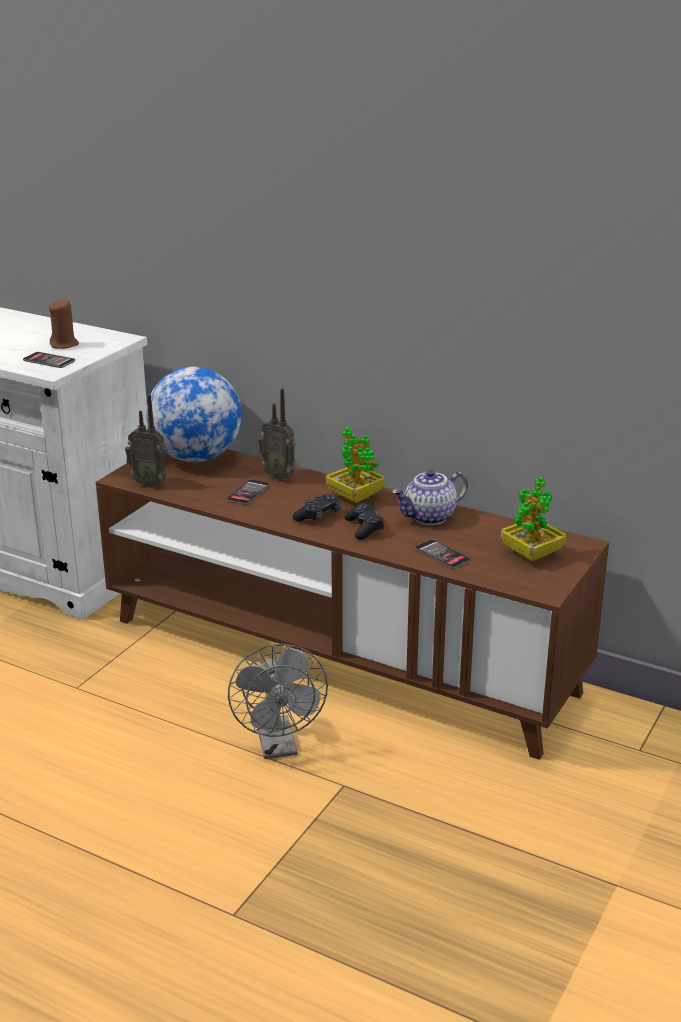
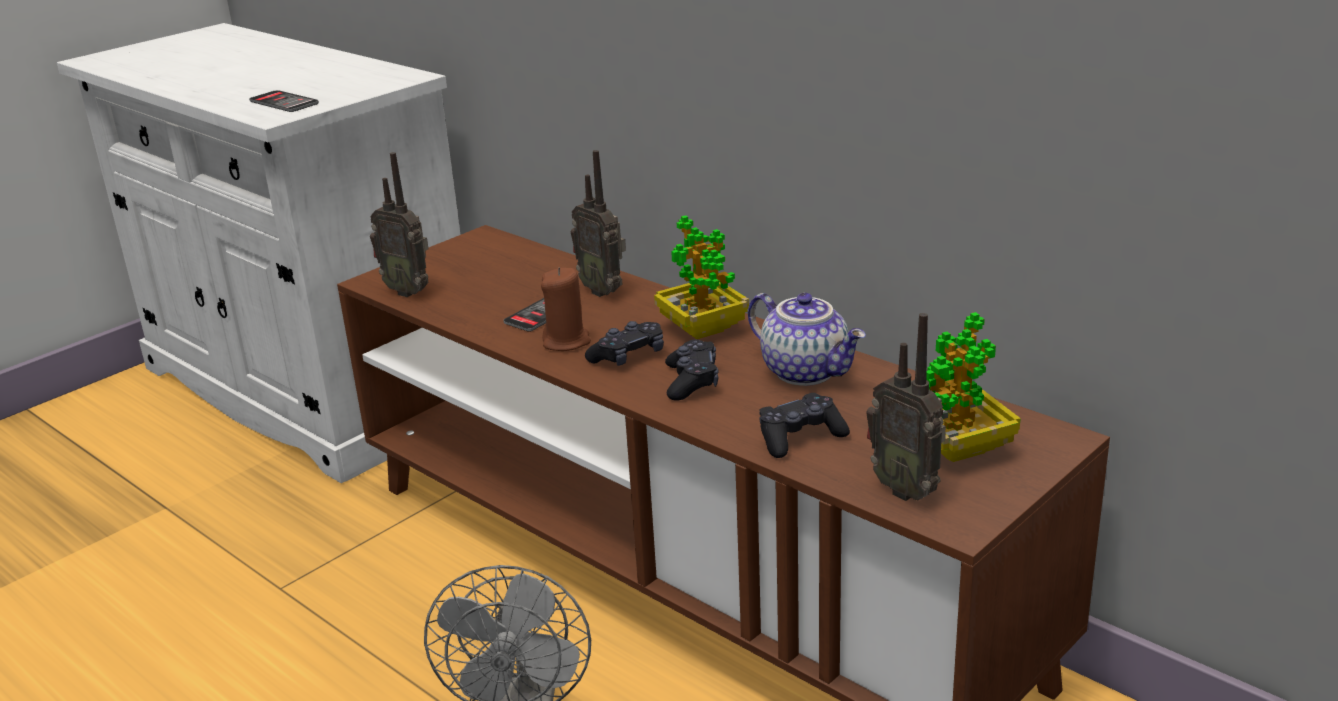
camera: 15 degrees right, 0 degrees up
(64, 344) = (324, 83): brown candle -> brown candle (566, 342)
(196, 458) = (498, 257): globe -> none
(429, 518) = (807, 371): teapot -> teapot turned 120 degrees counterclockwise
(442, 555) = (800, 437): phone -> black game controller
(512, 577) = (906, 489): none -> radio

